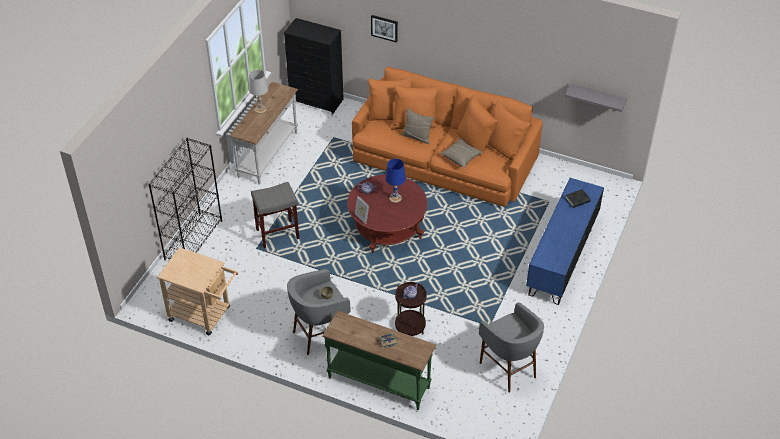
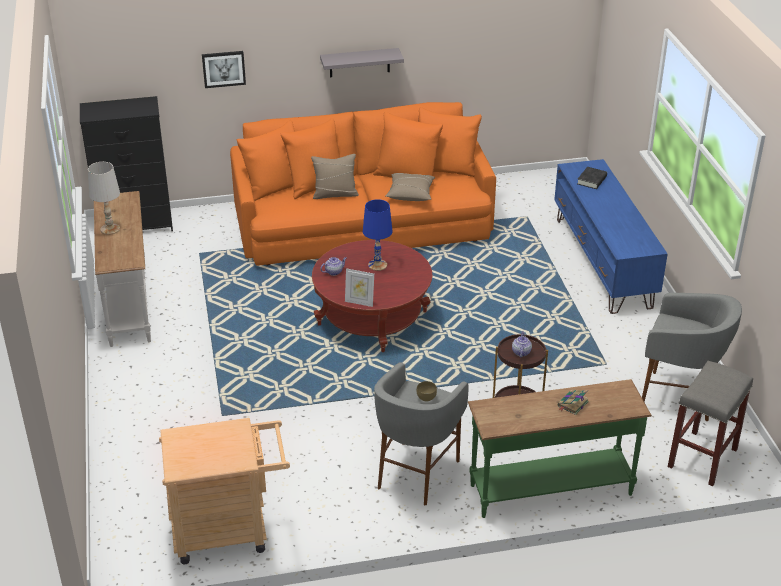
camera: 35 degrees left, 10 degrees down
(193, 240) = (118, 446): black bookcase -> none
(277, 234) = (234, 387): grey stool -> grey stool (702, 459)
(597, 97) = (535, 61): grey shelf -> grey shelf (359, 62)

